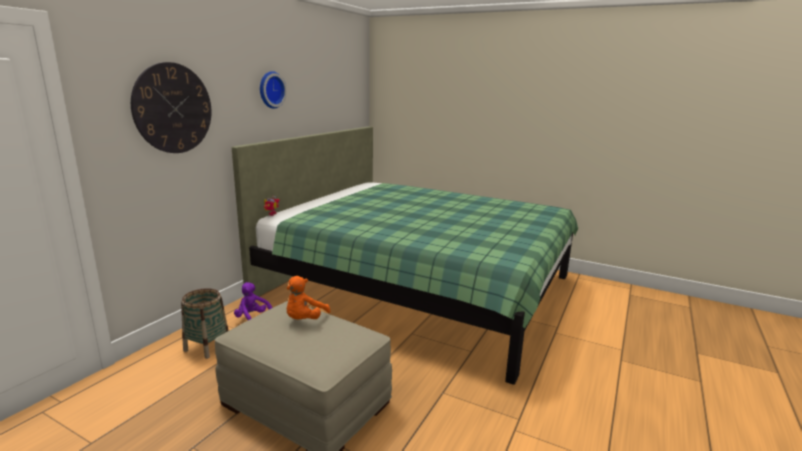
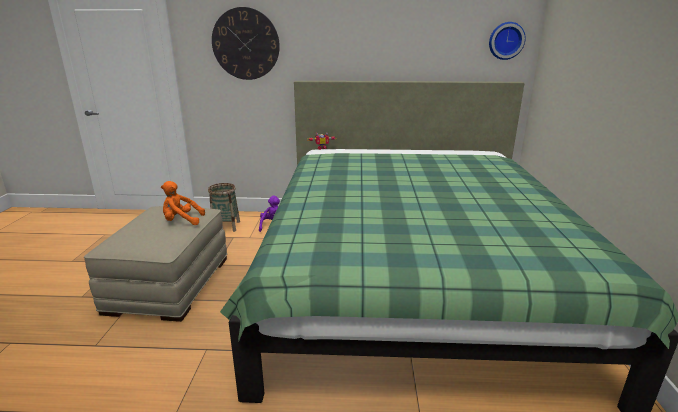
camera: 65 degrees right, 5 degrees up
(270, 90) = (353, 30): wall clock -> wall clock (506, 41)

